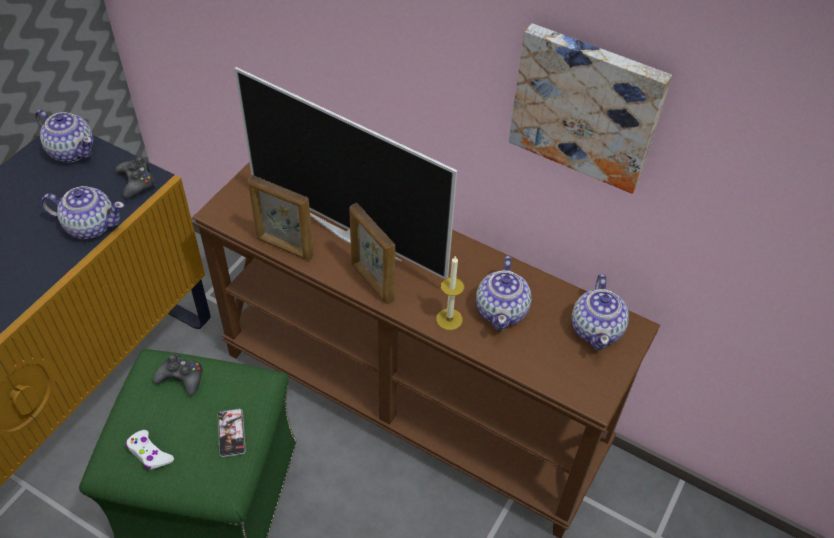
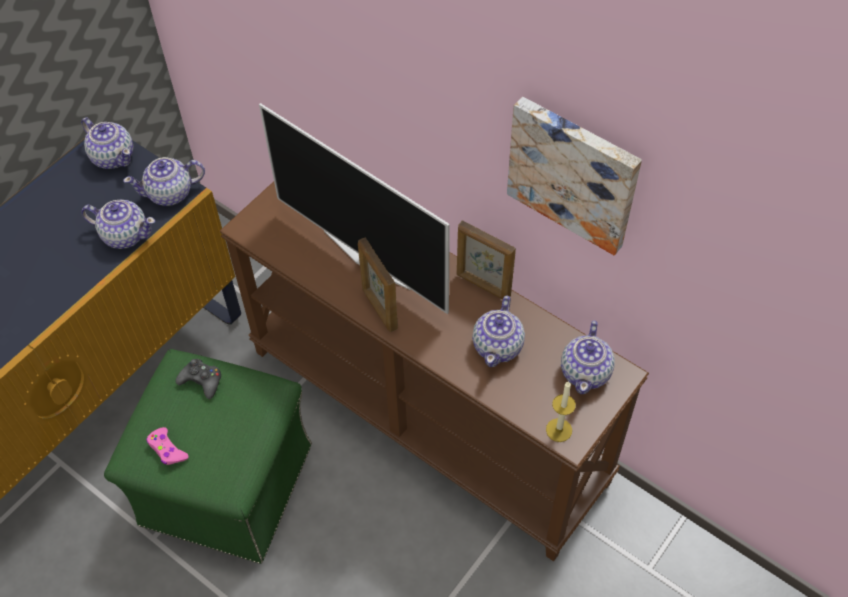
camera: 10 degrees right, 5 degrees up
(137, 182) = (171, 193): black game controller -> teapot
(149, 454) = (167, 450): white game controller -> pink game controller
(231, 433) = (242, 437): phone -> none
(284, 247) = (302, 268): picture frame -> picture frame (483, 285)
(449, 319) = (446, 351): candle -> candle (559, 430)

